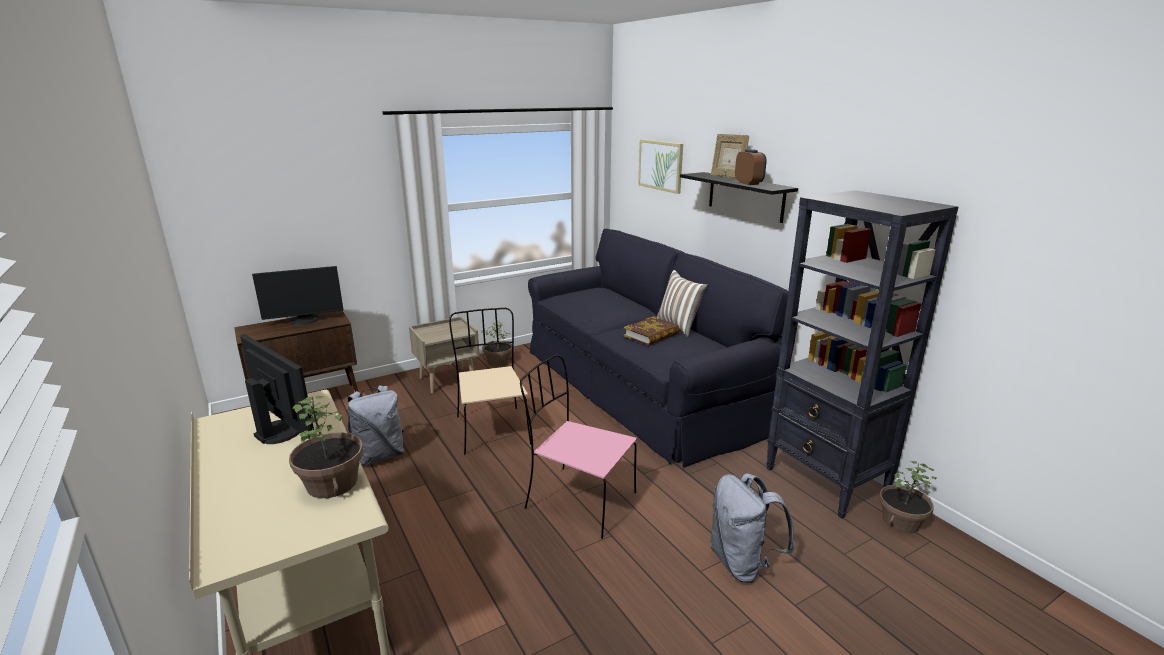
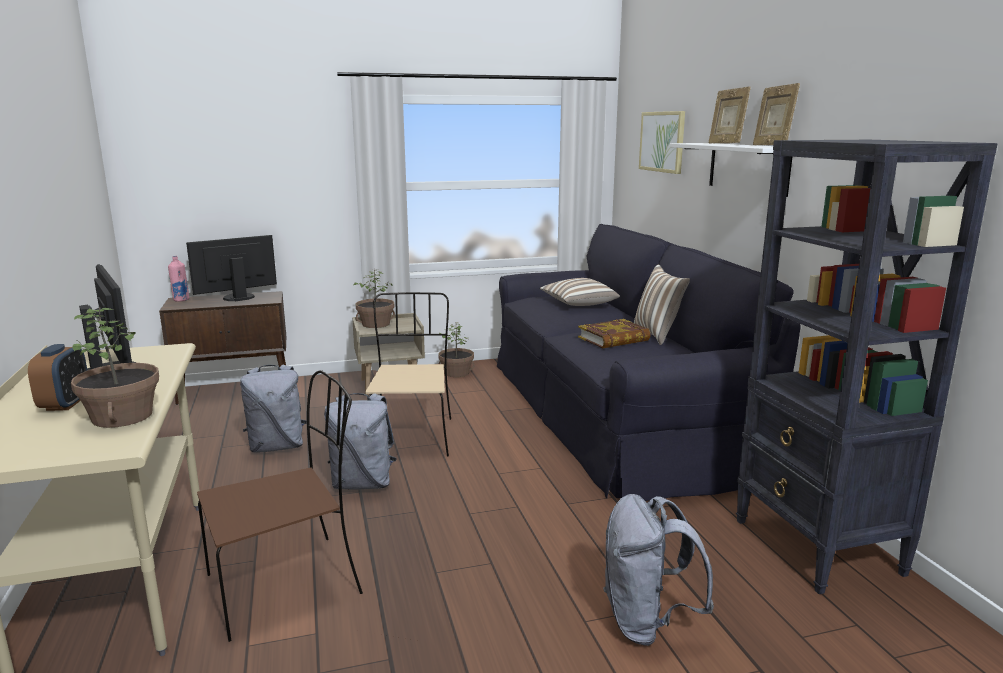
camera: 15 degrees right, 5 degrees down
(249, 329) = (181, 300): none -> pink bottle
(304, 320) = (238, 297): monitor -> monitor turned 150 degrees clockwise
(460, 584) = (288, 583): none -> brown chair
(474, 480) = (363, 483): none -> grey backpack
(578, 500) = (471, 520): pink chair -> none
(602, 300) = (578, 304): none -> pillow
(745, 196) = (748, 168): black shelf -> white shelf
(748, 183) = (743, 145): alarm clock -> alarm clock (65, 404)
(769, 183) = (771, 146): none -> picture frame
(900, 521) = (910, 612): potted plant -> potted plant (376, 324)

